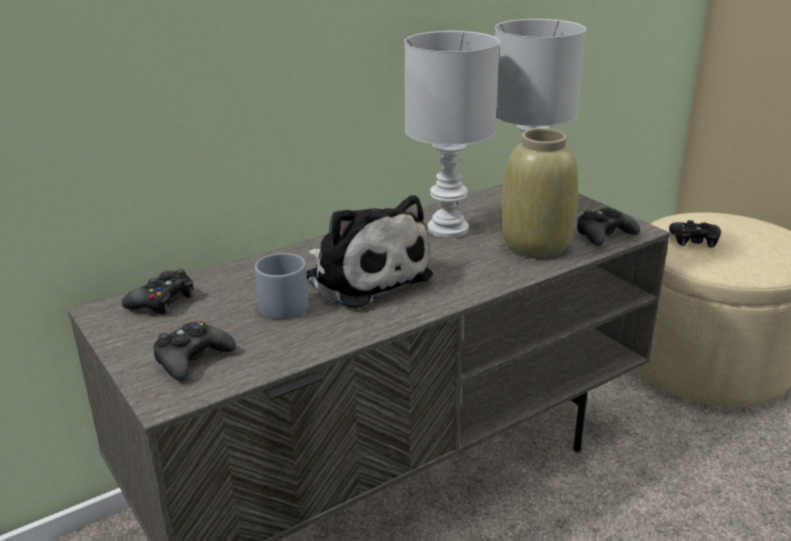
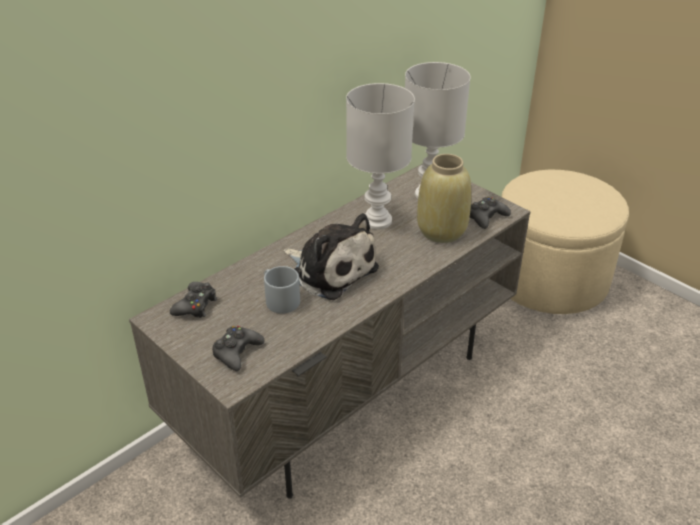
camera: 10 degrees left, 10 degrees up
(694, 240) = (541, 199): black game controller -> none

